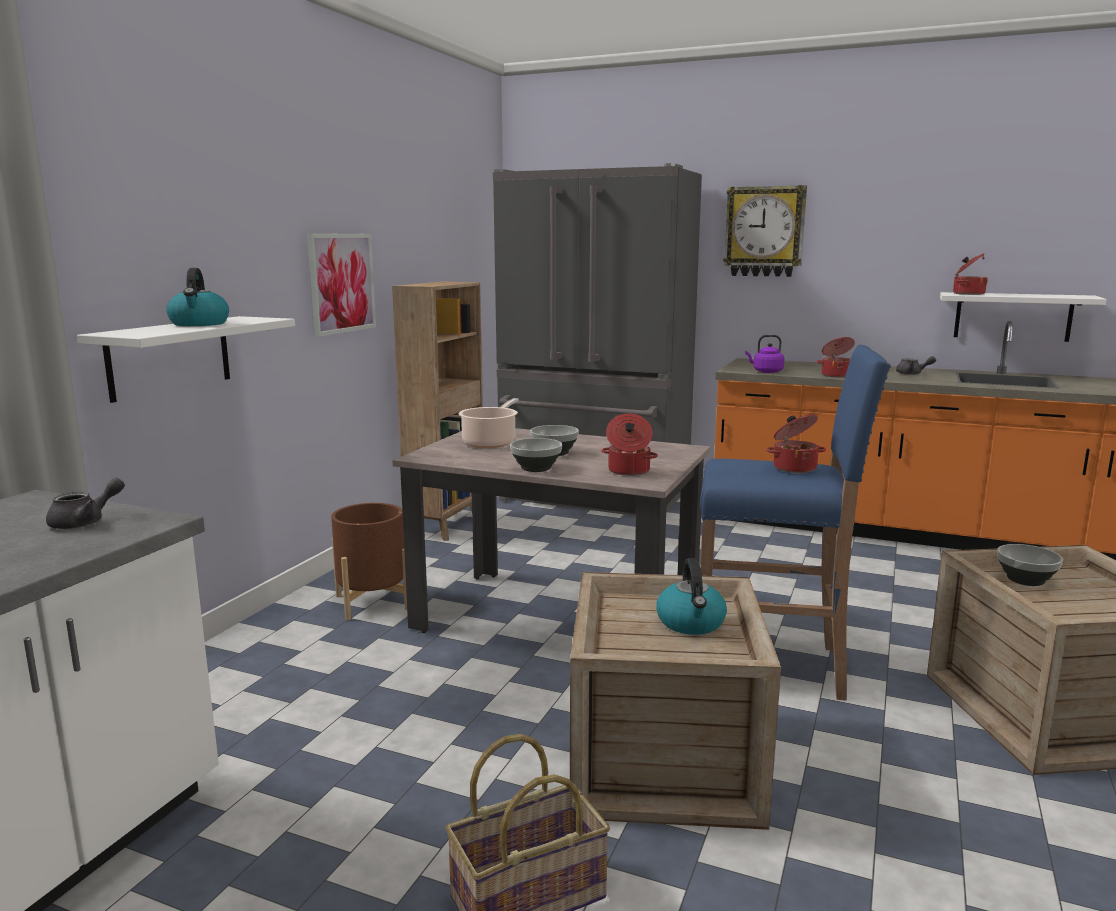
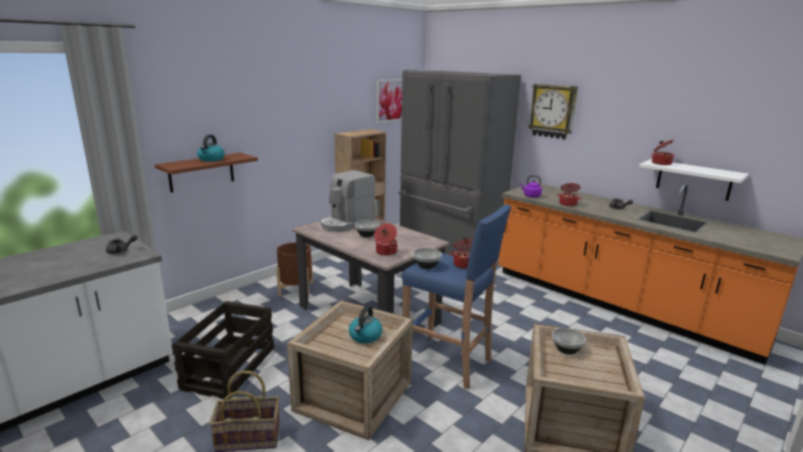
camera: 20 degrees right, 5 degrees up
(170, 357) = (201, 172): white shelf -> brown shelf
(341, 283) = (303, 133): picture -> picture (390, 100)
(357, 769) = (229, 367): none -> crate
(490, 442) = (346, 223): cooking pot -> coffee machine
(536, 468) = (346, 243): bowl -> bowl (427, 266)

